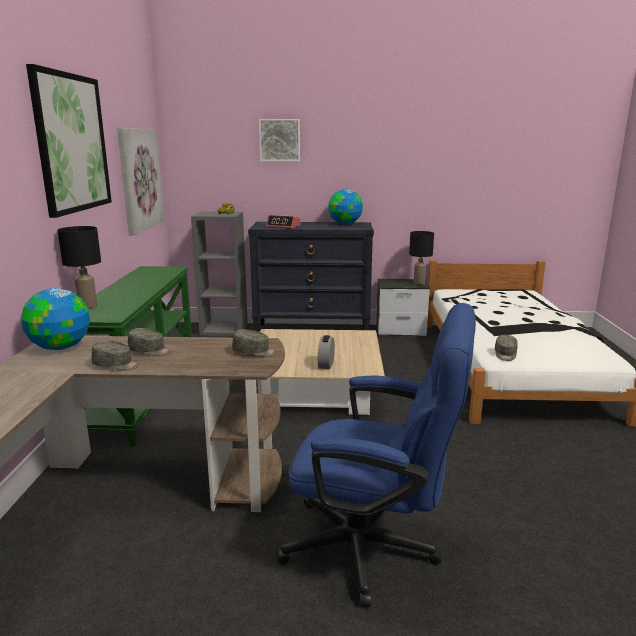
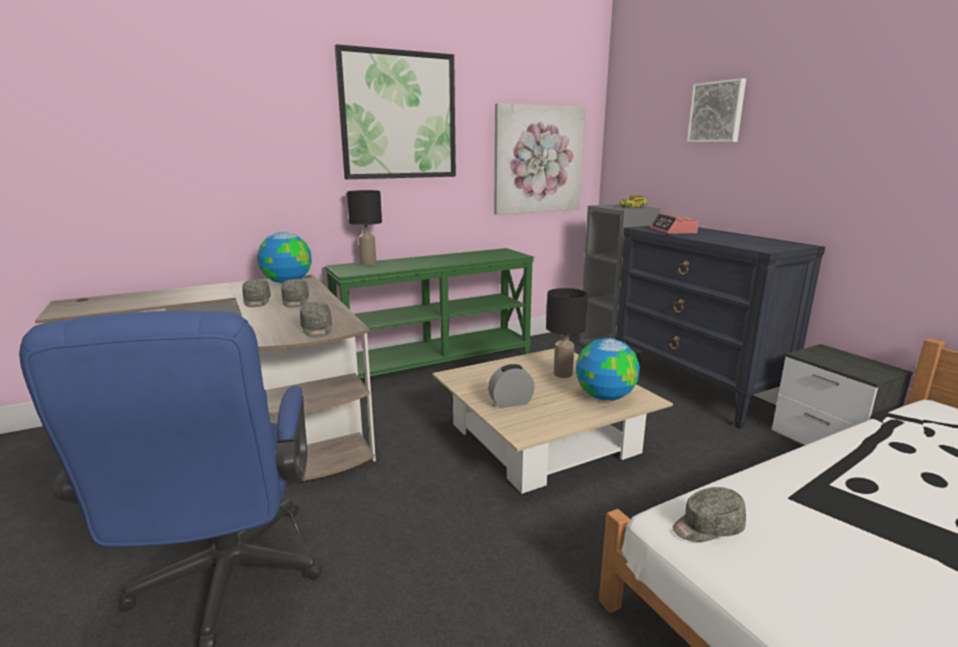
camera: 60 degrees right, 0 degrees up
(344, 224) = (769, 241): globe -> globe (604, 396)
(419, 283) = (874, 372): black table lamp -> black table lamp (563, 374)

